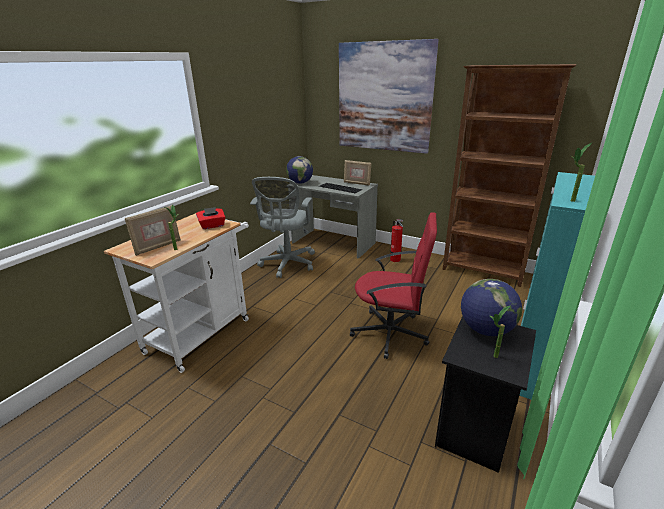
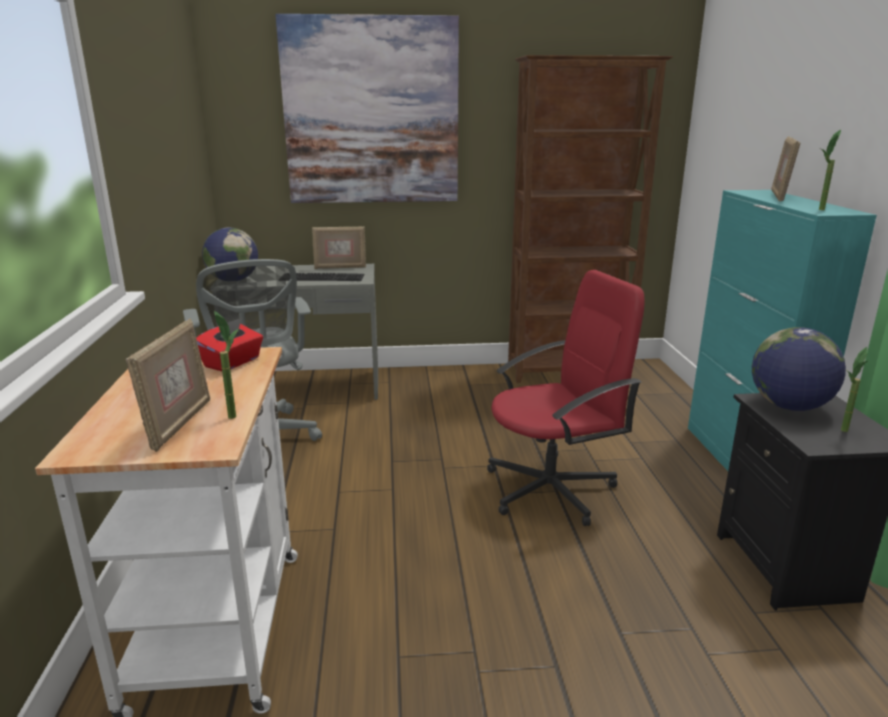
camera: 35 degrees left, 5 degrees down
(396, 260) = (438, 387): fire extinguisher -> none
(580, 184) = (779, 197): none -> picture frame

